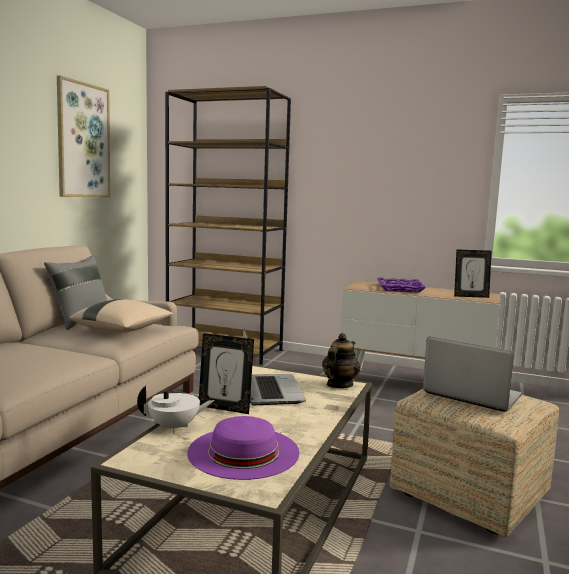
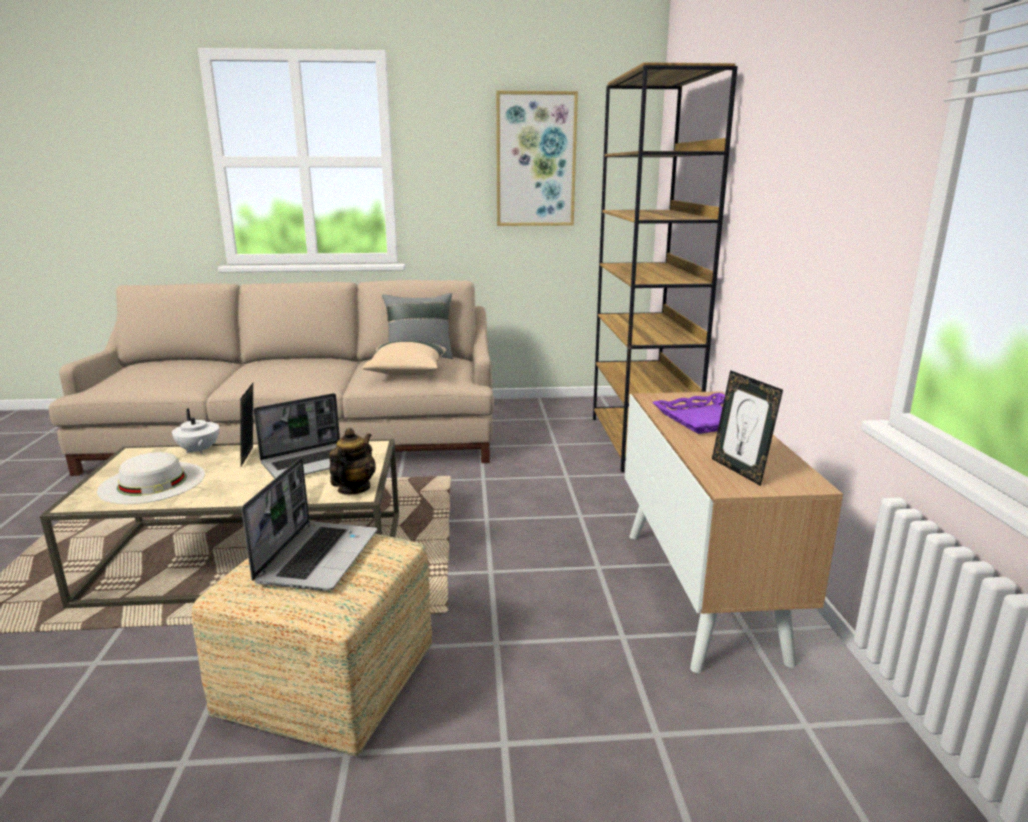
camera: 65 degrees right, 10 degrees up
(243, 451) = (152, 482): purple hat -> white hat
(339, 385) = (353, 489): teapot -> teapot turned 75 degrees counterclockwise

